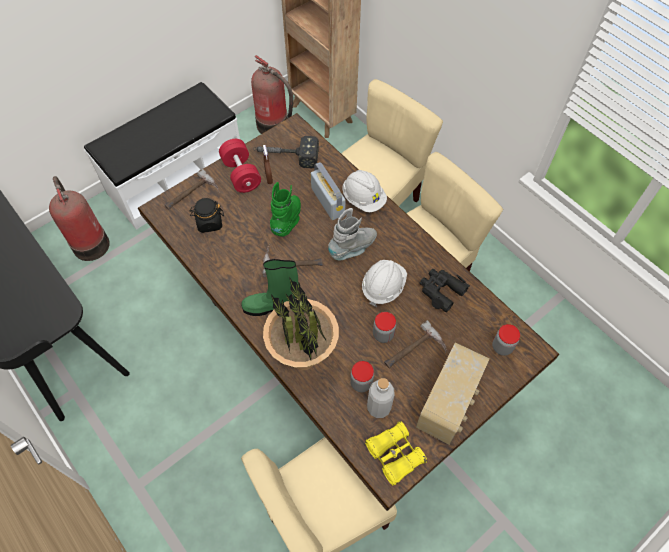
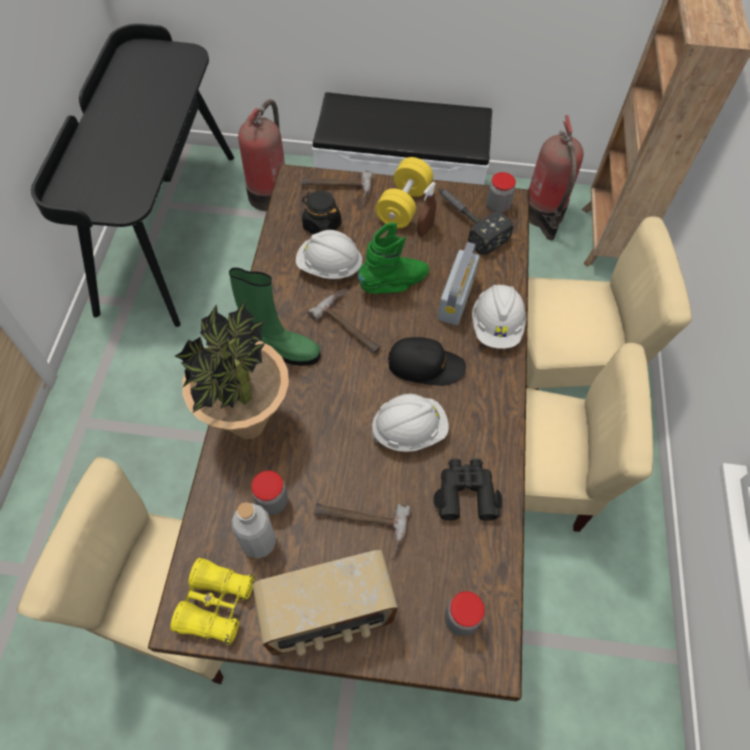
camera: 45 degrees right, 0 degrees up
(241, 174) = (403, 205): red dumbbell -> yellow dumbbell
(242, 241) = (329, 267): none -> white hard hat
(271, 306) = (282, 349): green boot -> green boot turned 150 degrees clockwise
(353, 248) = (425, 365): grey boot -> black cap
(383, 334) = (351, 477): jar -> jar (497, 206)

